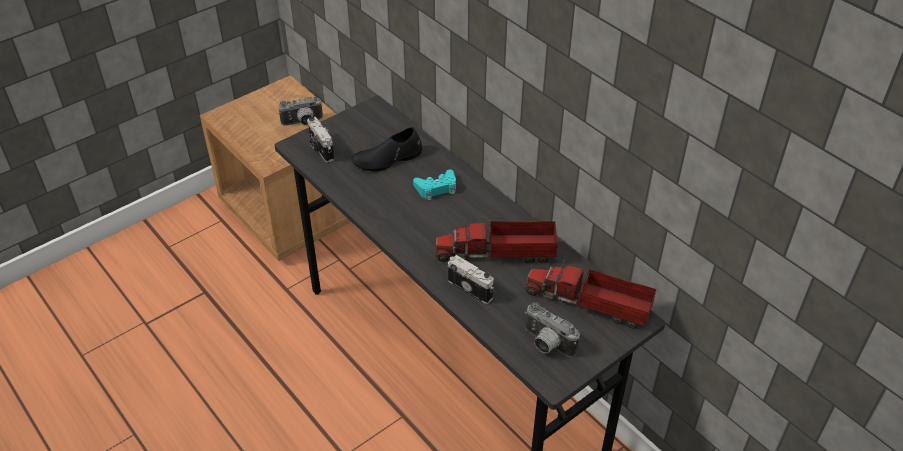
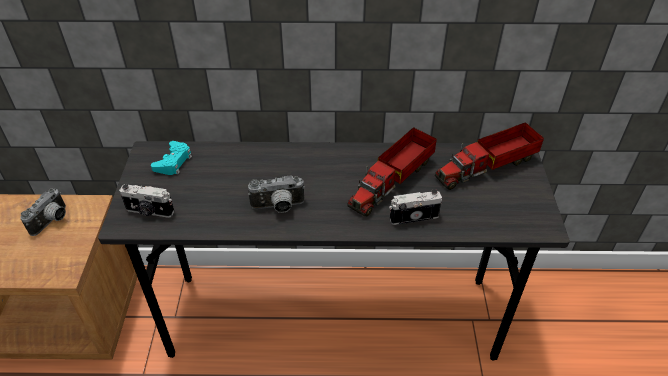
camera: 50 degrees left, 0 degrees up
(387, 159) = (217, 179): black shoe -> none
(436, 188) = (285, 172): turquoise game controller -> turquoise game controller (173, 162)
(546, 344) = (507, 210): camera -> camera (278, 207)

